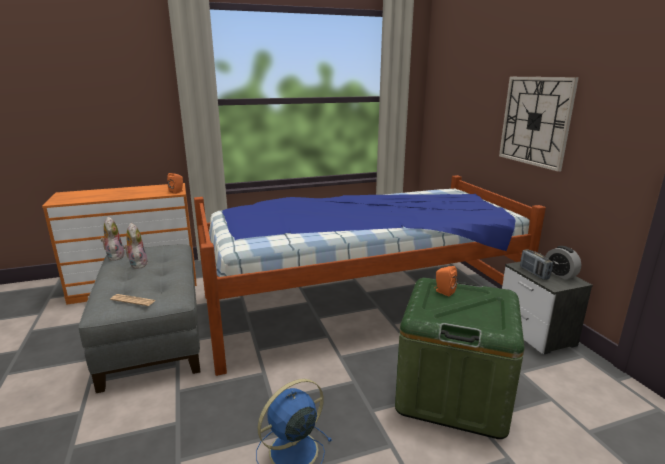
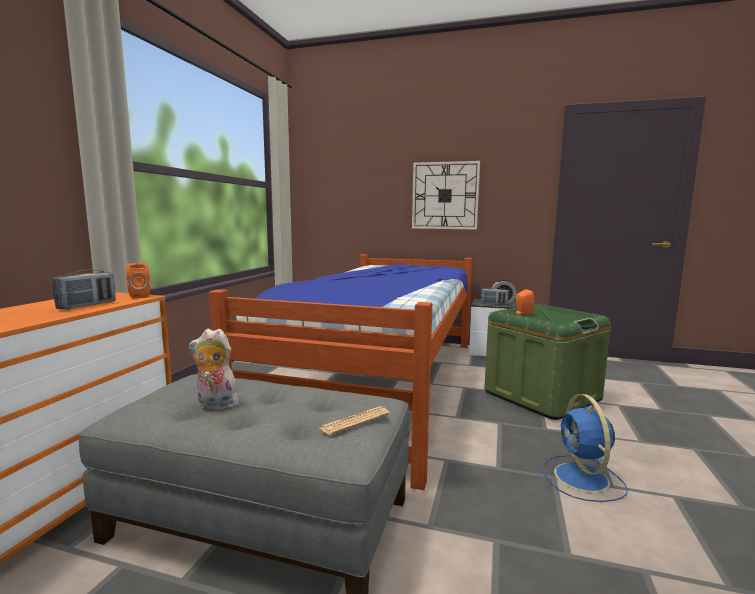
camera: 55 degrees left, 10 degrees down
(114, 256) = (136, 418): plush toy -> none
(145, 193) = (87, 305): none -> radio

